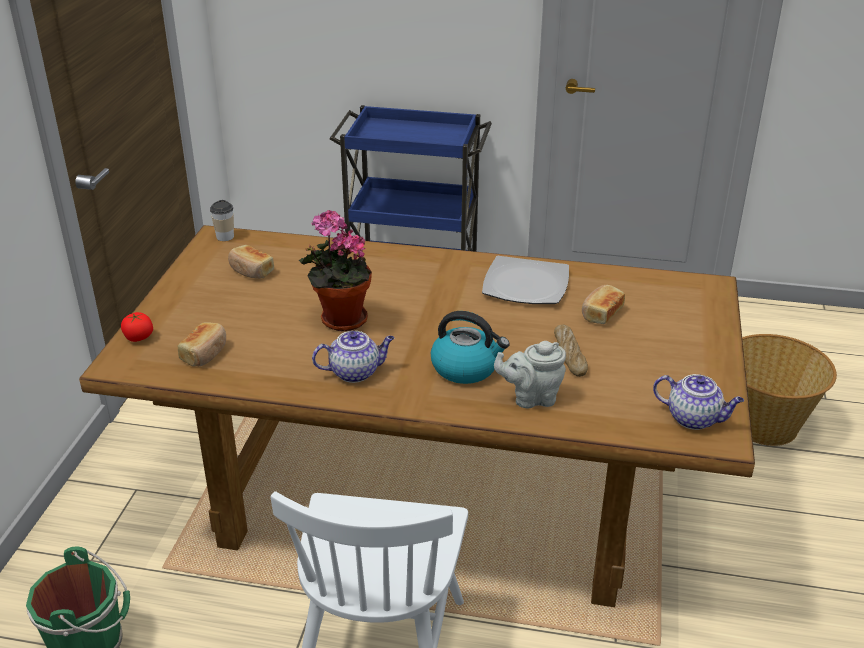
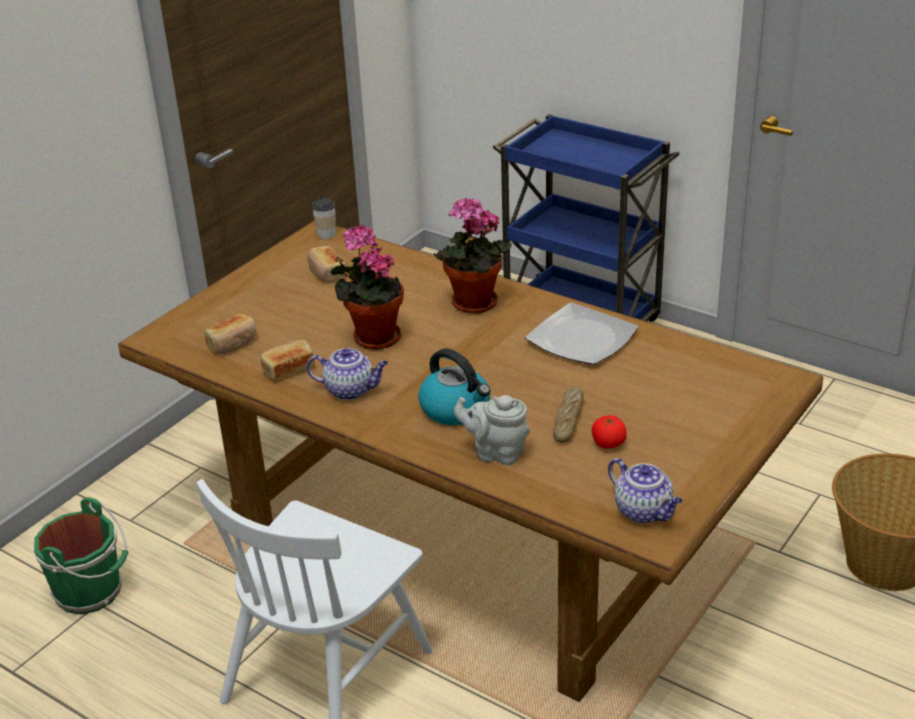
camera: 25 degrees right, 0 degrees up
(138, 337) = (188, 317): tomato -> tomato (608, 443)
(409, 274) = (472, 305): none -> potted plant
(601, 313) = (636, 384): bread -> bread (288, 369)

